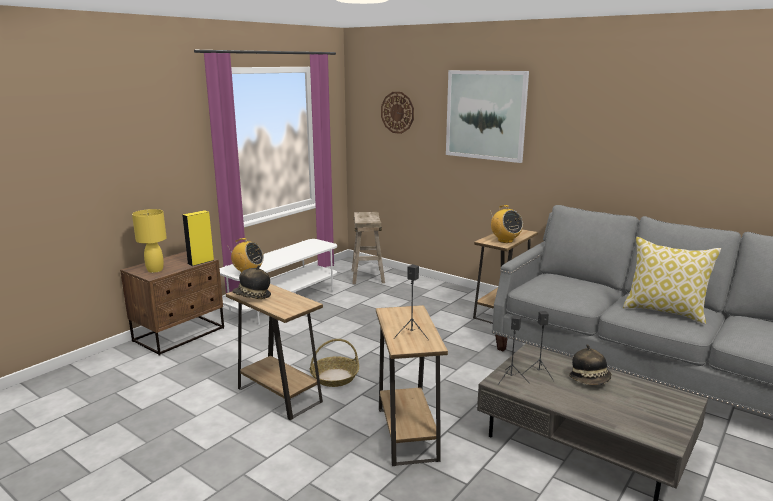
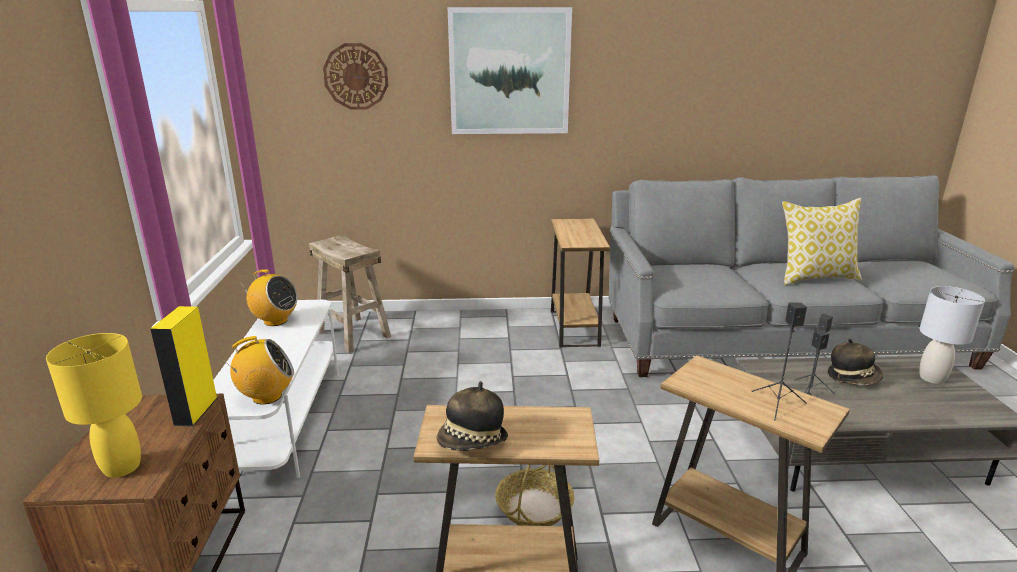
camera: 40 degrees left, 5 degrees up
(505, 240) = (588, 237): radio -> radio (275, 321)
(660, 405) = (932, 378): none -> grey table lamp

